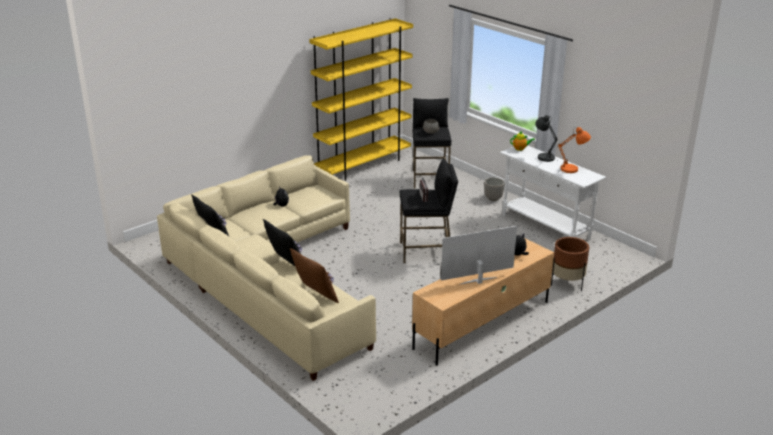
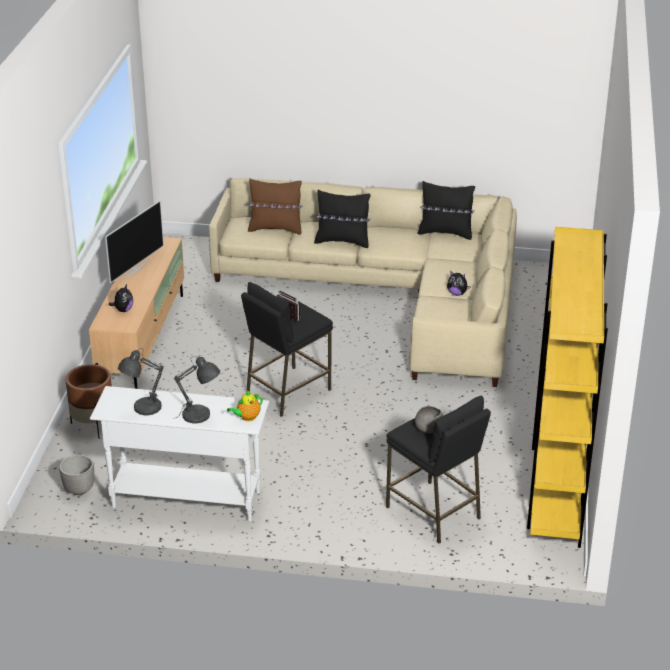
camera: 140 degrees right, 5 degrees up
(493, 198) = (304, 518): planter -> planter (78, 489)
(571, 169) = (144, 408): orange table lamp -> grey table lamp

